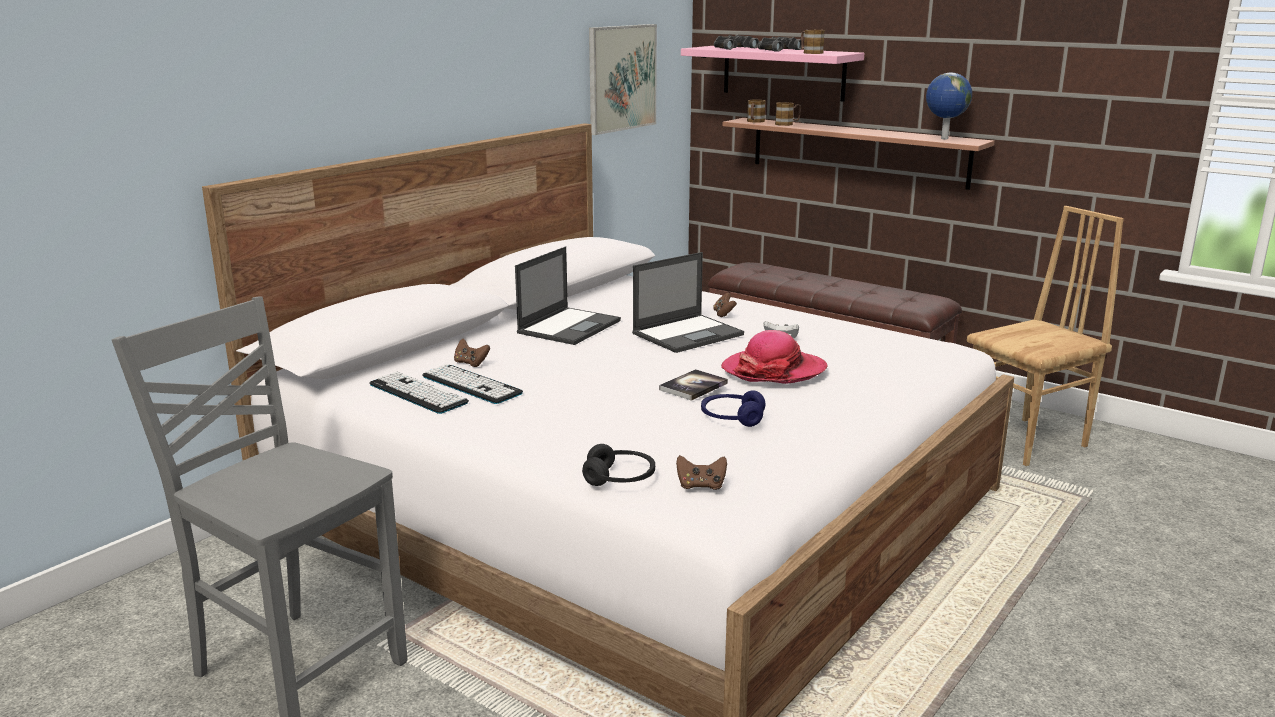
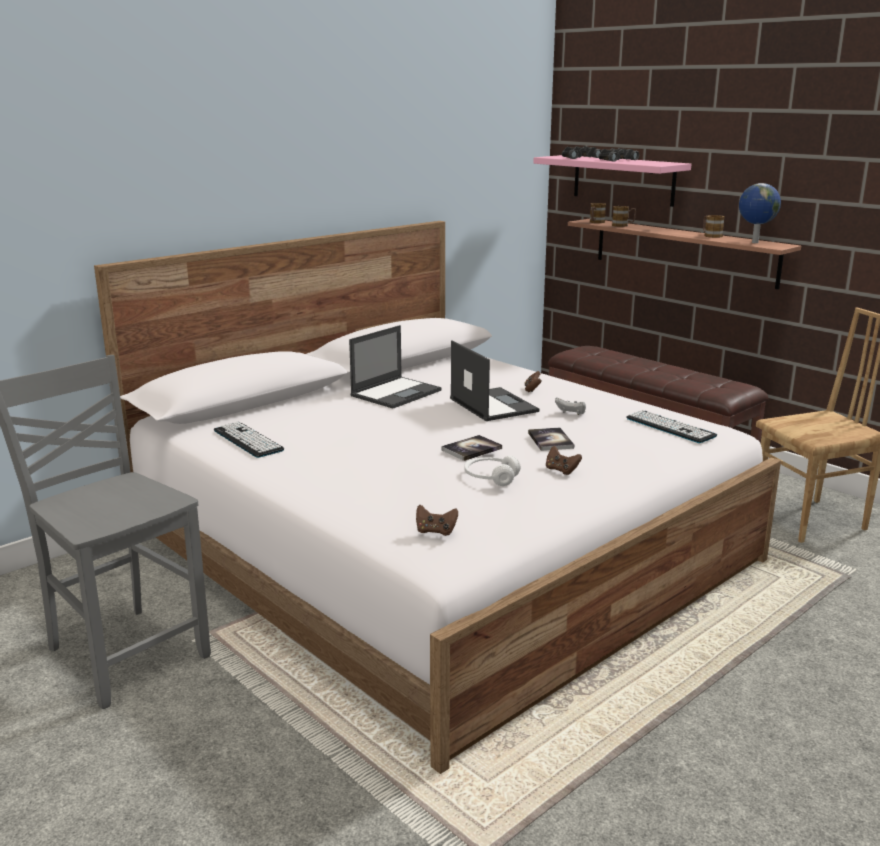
camera: 10 degrees right, 0 degrees up
(471, 363) = (301, 418): brown game controller -> brown game controller (561, 470)
(471, 385) = (293, 436): keyboard -> keyboard (670, 427)
(619, 478) = (374, 520): black headphones -> none
(622, 78) = (478, 182): picture -> none
(688, 334) = (492, 405): laptop -> laptop turned 90 degrees counterclockwise
(732, 418) = (491, 478): blue headphones -> white headphones
(774, 370) = (550, 440): hat -> book
(810, 53) = (640, 163): mug -> mug (710, 235)

